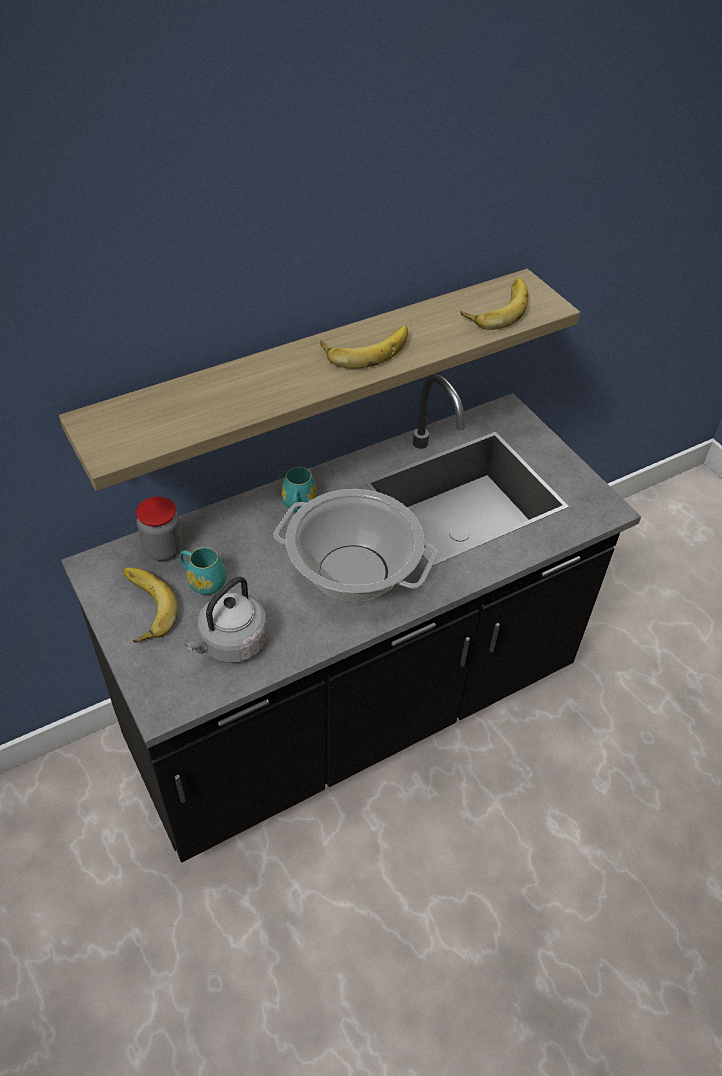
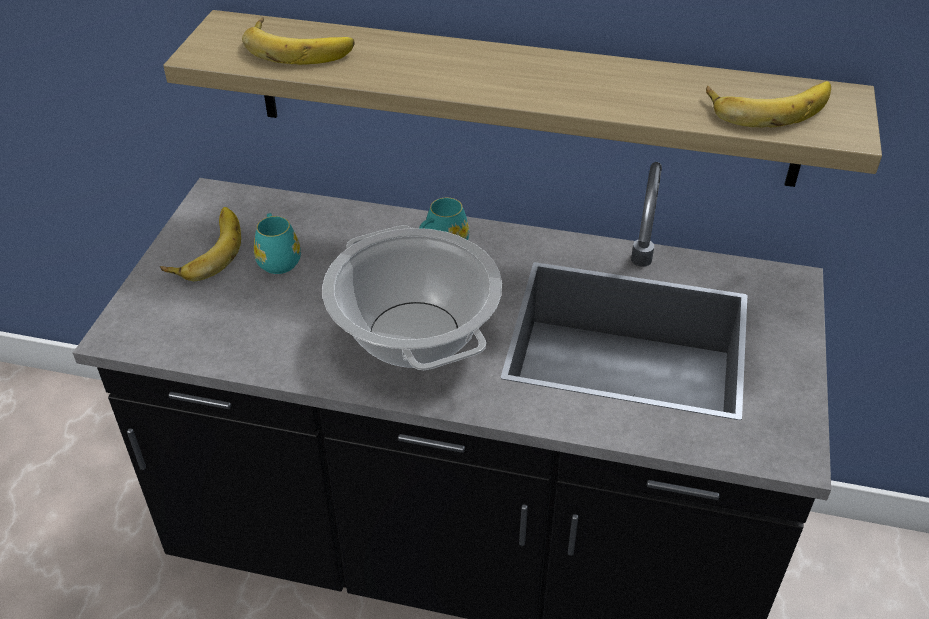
camera: 45 degrees right, 5 degrees down
(163, 549) = (281, 215): jar -> none
(231, 644) = (232, 323): grey kettle -> none
(365, 348) = (554, 77): banana -> banana (299, 46)

